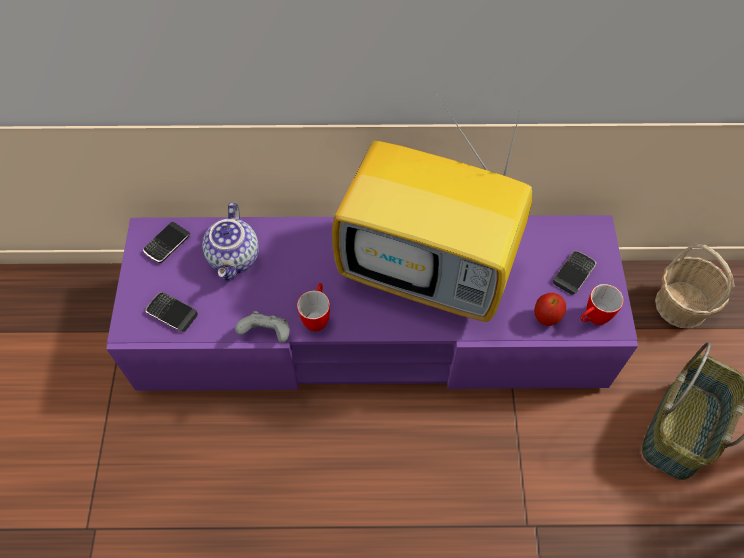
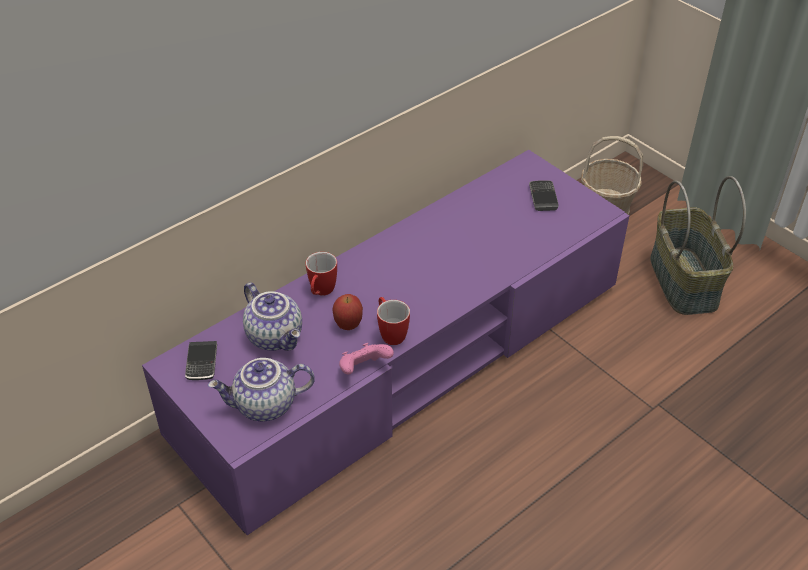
camera: 40 degrees left, 15 degrees down
(172, 313) = (265, 406): phone -> teapot
(267, 334) = (363, 369): grey game controller -> pink game controller
(431, 271) = (442, 253): television -> none
(546, 318) = (555, 234): apple -> apple (348, 325)
(592, 319) = (584, 217): mug -> mug (321, 293)

